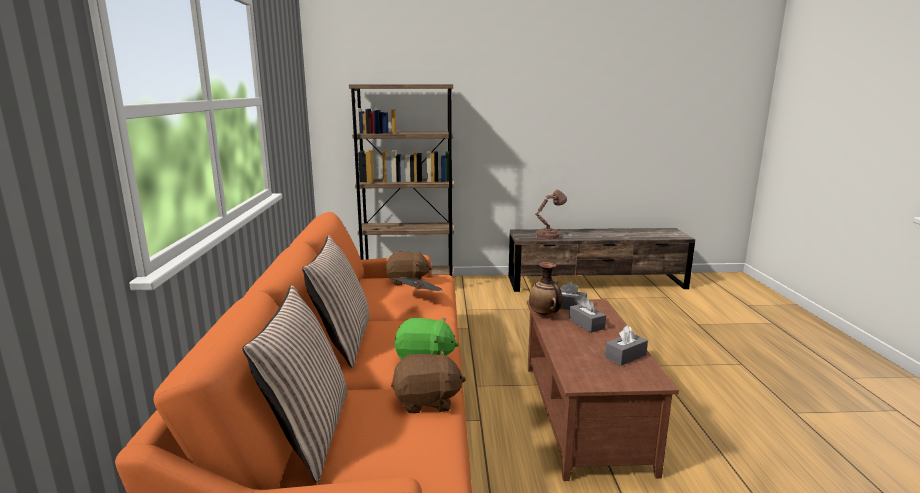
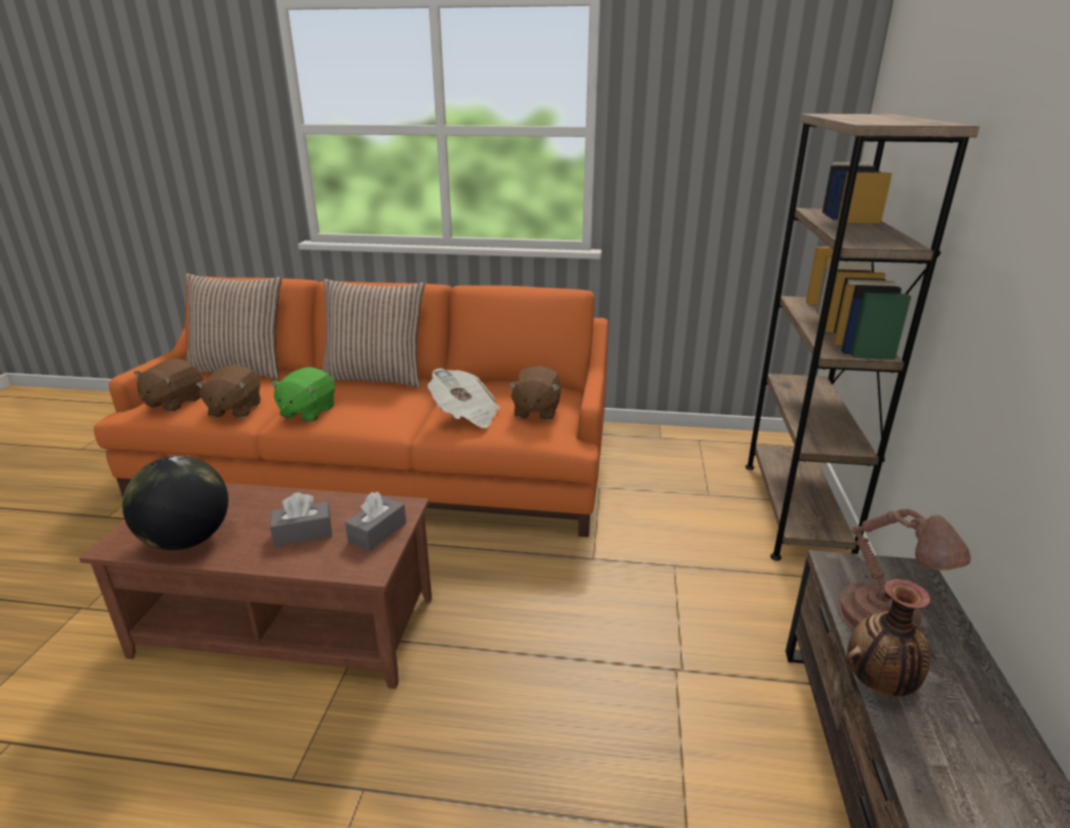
camera: 100 degrees right, 10 degrees up
(418, 452) = (174, 402): none -> brown plush toy
(545, 315) = (362, 503): vase -> vase (879, 684)
(625, 356) = (187, 540): grey tissue box -> globe

